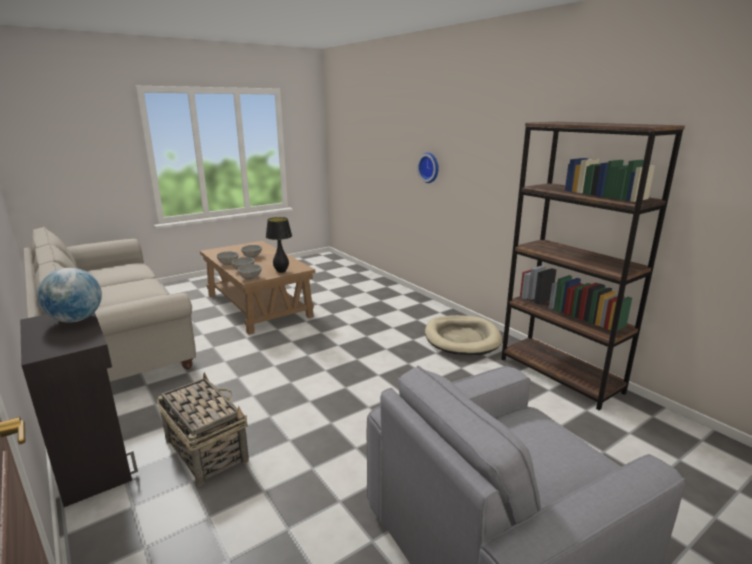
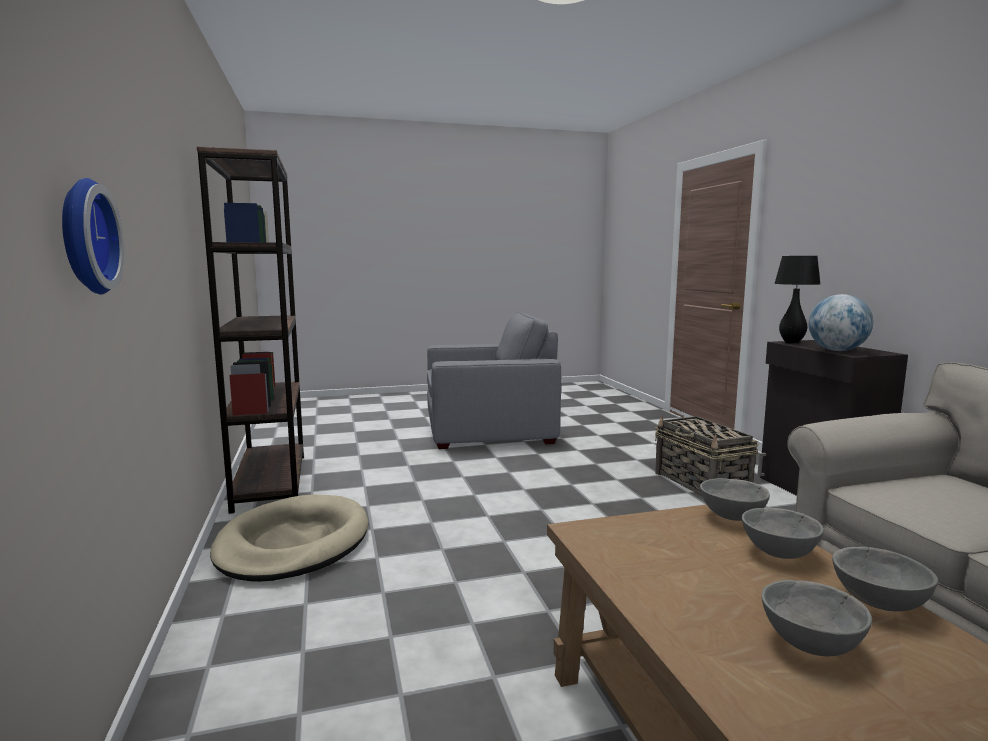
camera: 160 degrees left, 10 degrees down
(281, 271) = (649, 528): black table lamp -> black table lamp (791, 342)

